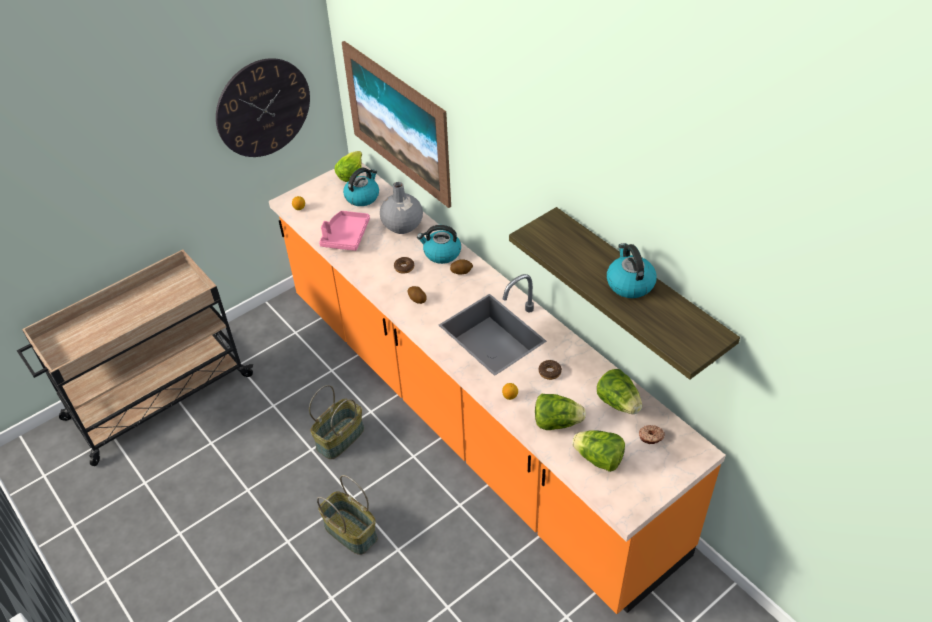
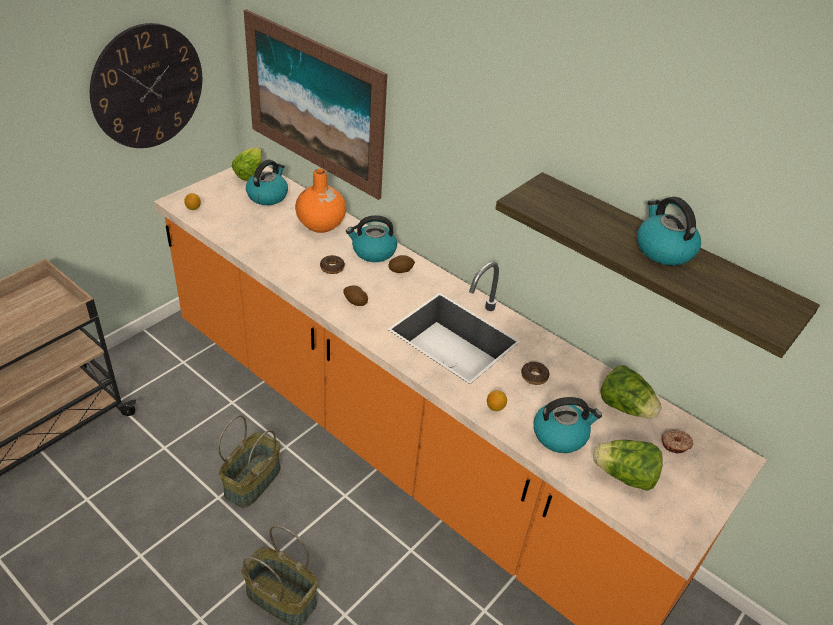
camera: 15 degrees left, 5 degrees down
(345, 236) = (254, 236): pink tray -> none
(402, 226) = (320, 224): grey vase -> orange vase
(556, 422) = (560, 435): lettuce -> kettle

